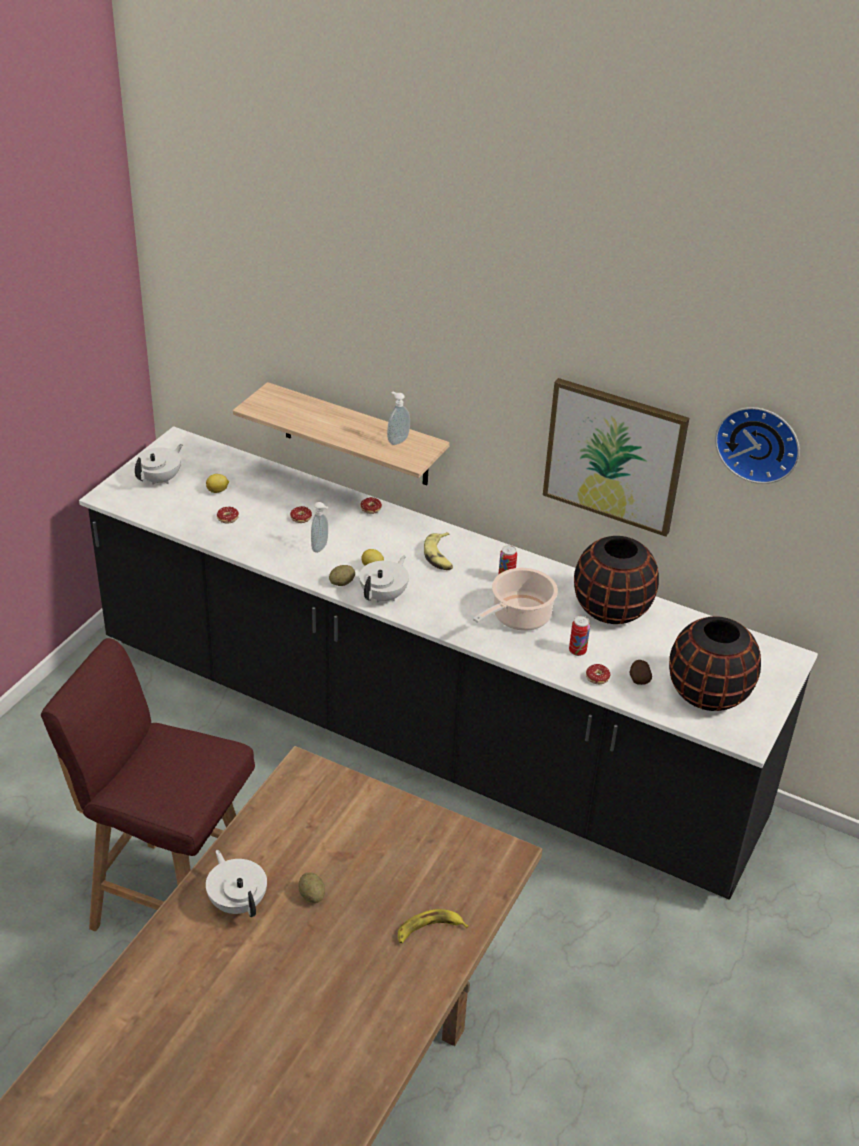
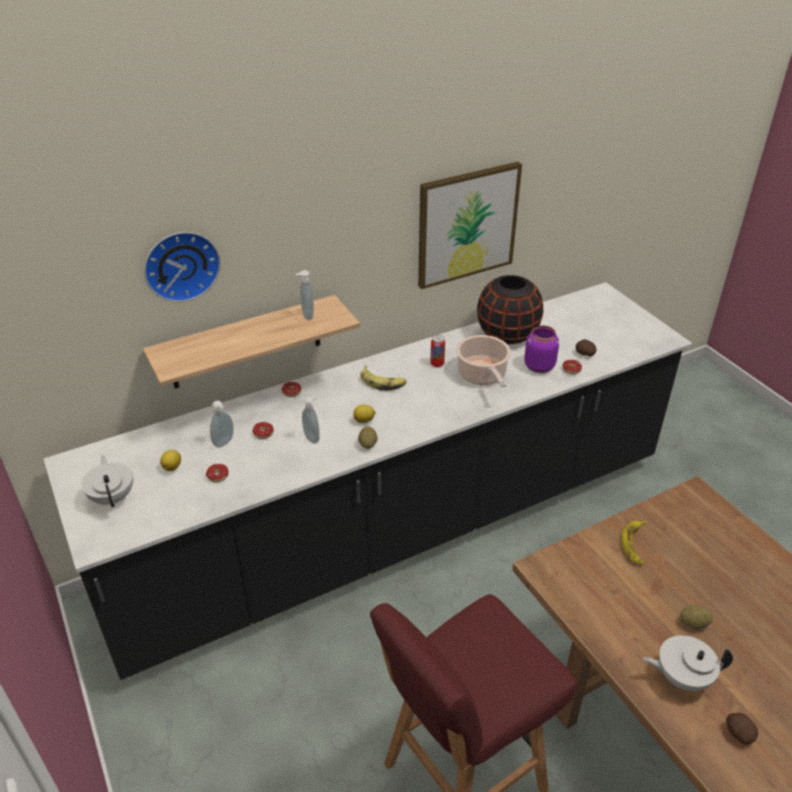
camera: 55 degrees left, 0 degrees up
(198, 957) = (738, 733): none -> potato
(270, 503) = (225, 443): none -> soap dispenser
(384, 595) = (403, 428): white teapot -> none
(429, 930) = (757, 568): banana -> banana (635, 544)
(577, 651) = (538, 366): can -> purple jar
(707, 694) = (617, 334): black vase -> none
(759, 442) = (563, 153): wall clock -> wall clock (181, 264)

